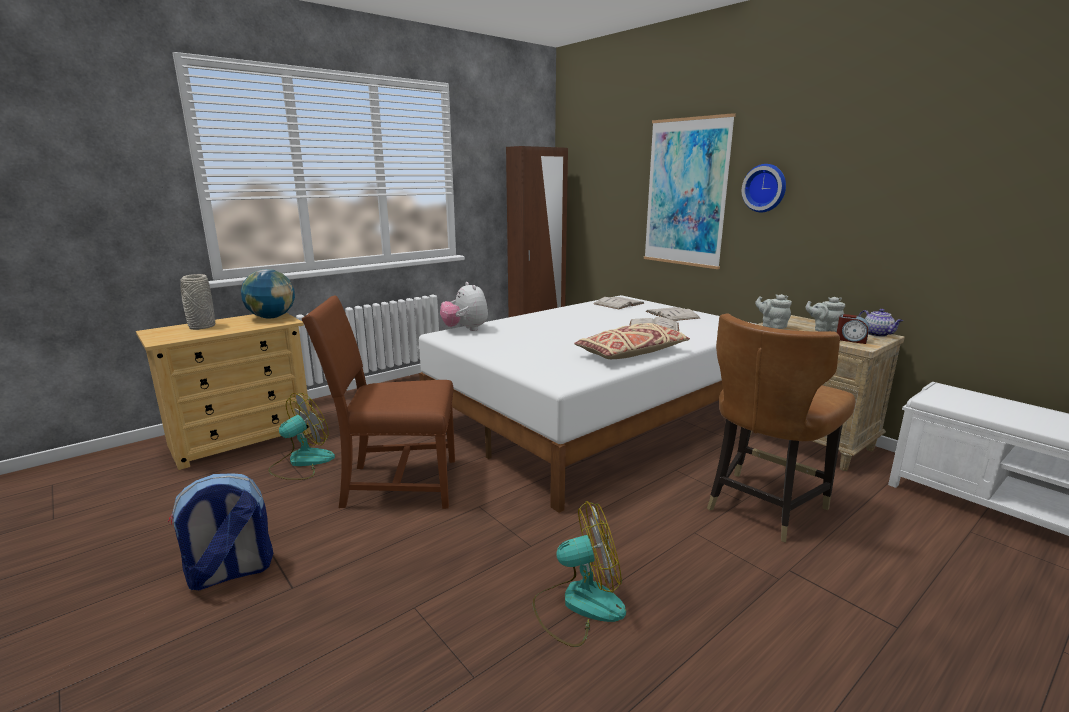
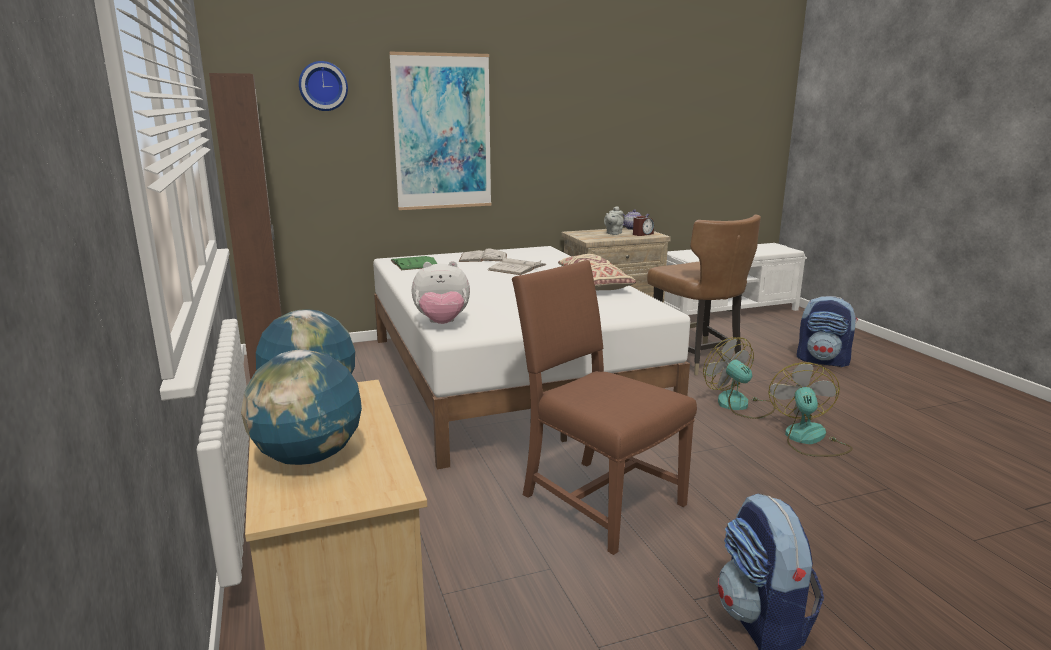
camera: 70 degrees left, 0 degrees up
(201, 327) = (308, 457): grey vase -> globe
(301, 462) = (493, 572): fan -> fan (740, 405)
(396, 484) = (596, 499): brown chair -> brown chair turned 120 degrees clockwise
(619, 303) = (414, 263): white book -> green book
(765, 188) = (525, 124): wall clock -> wall clock (323, 86)
(772, 326) = (593, 239): grey teapot -> none
(921, 630) = (823, 361): none -> backpack

